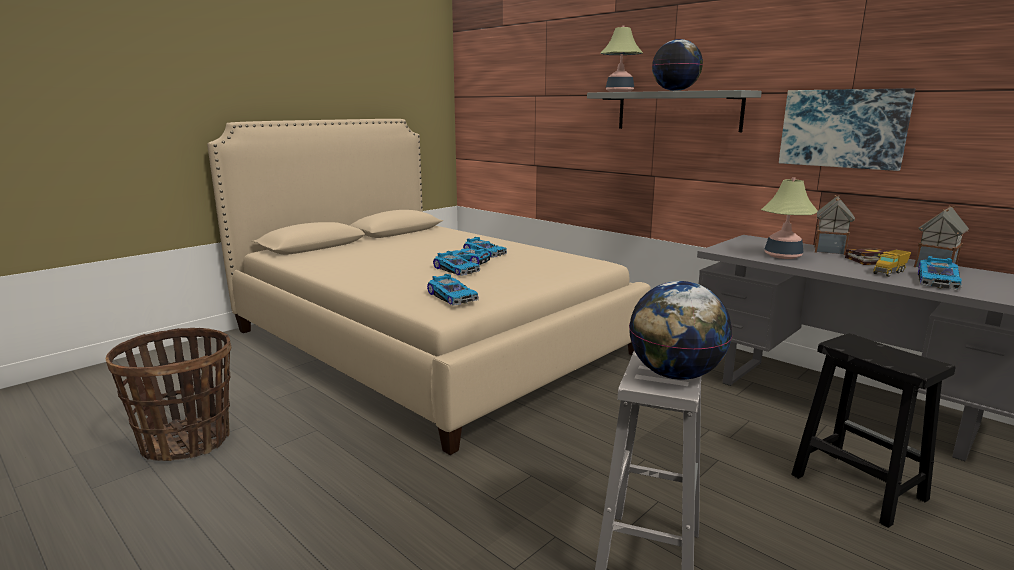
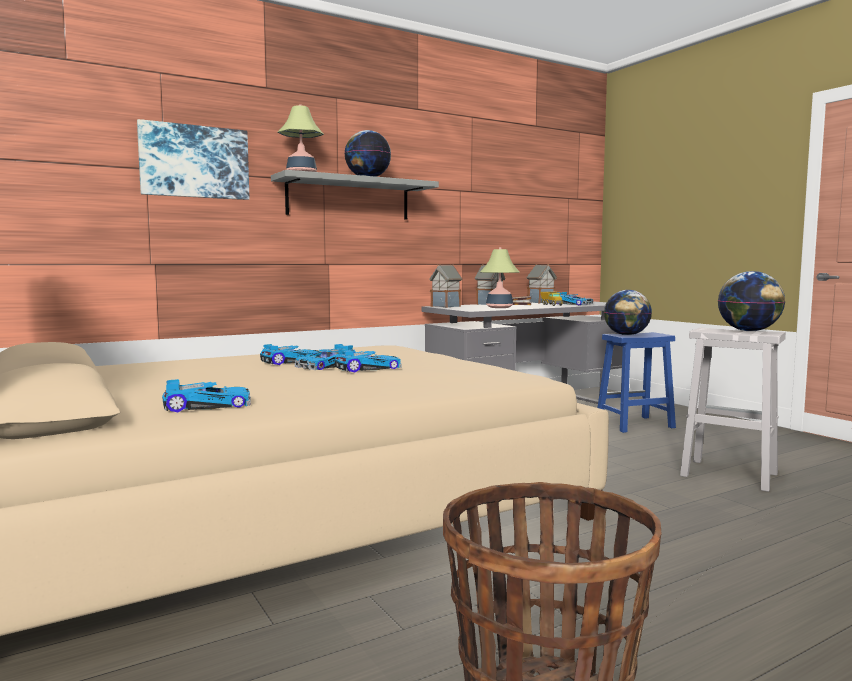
camera: 75 degrees left, 10 degrees down
(453, 296) = (488, 371): toy car -> toy car (207, 405)
(753, 240) = (445, 306): none -> toy house
(843, 128) = (471, 217): picture -> picture (194, 162)
(855, 486) = (634, 424): black stool -> blue stool
(858, 346) = (626, 335): none -> globe

